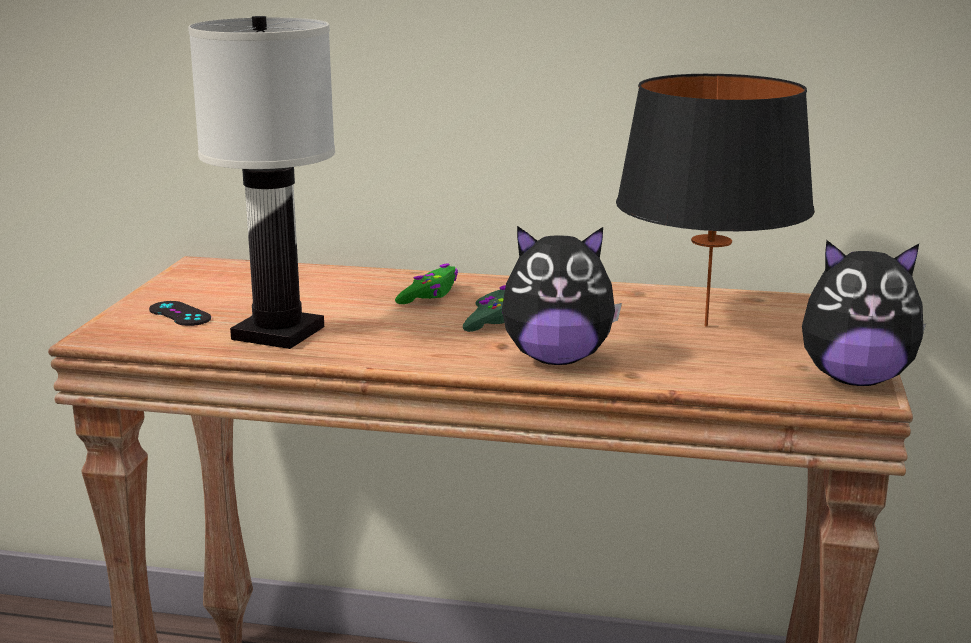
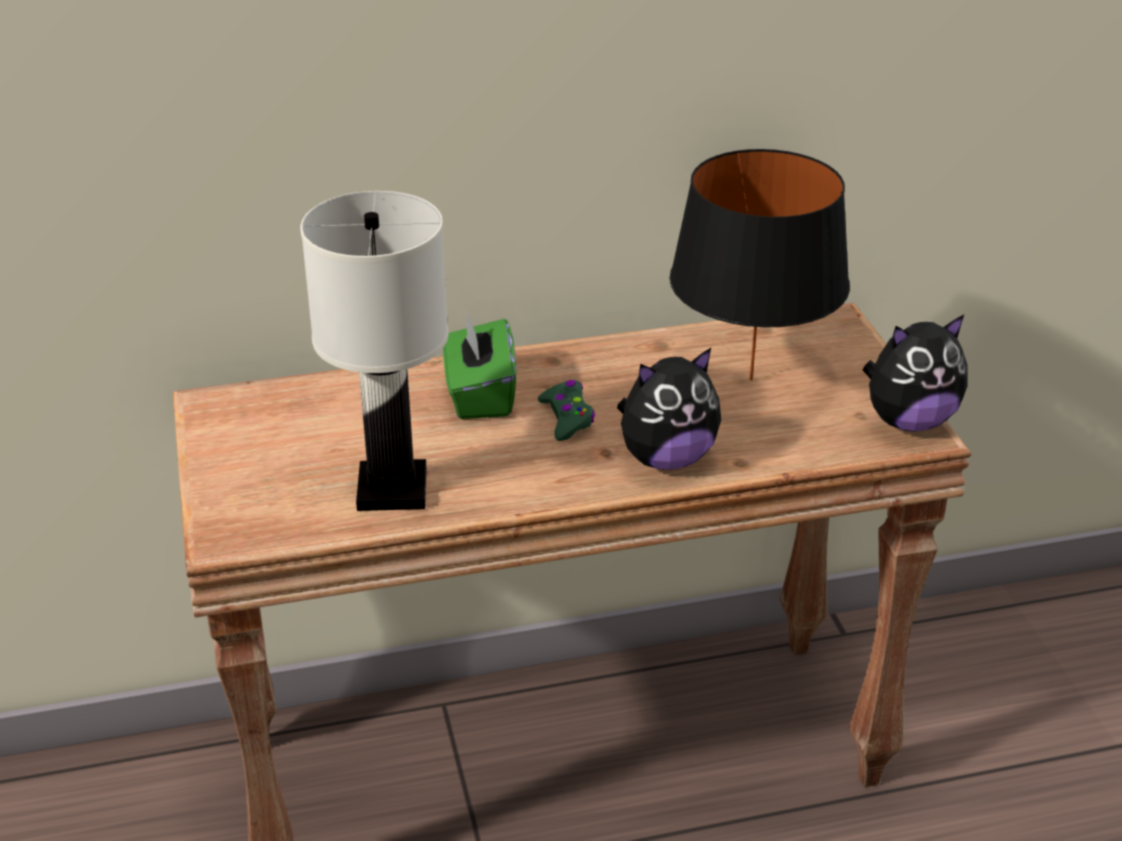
camera: 25 degrees left, 15 degrees up
(180, 314) = (268, 487): black game controller -> none
(429, 295) = (480, 395): green game controller -> green tissue box

